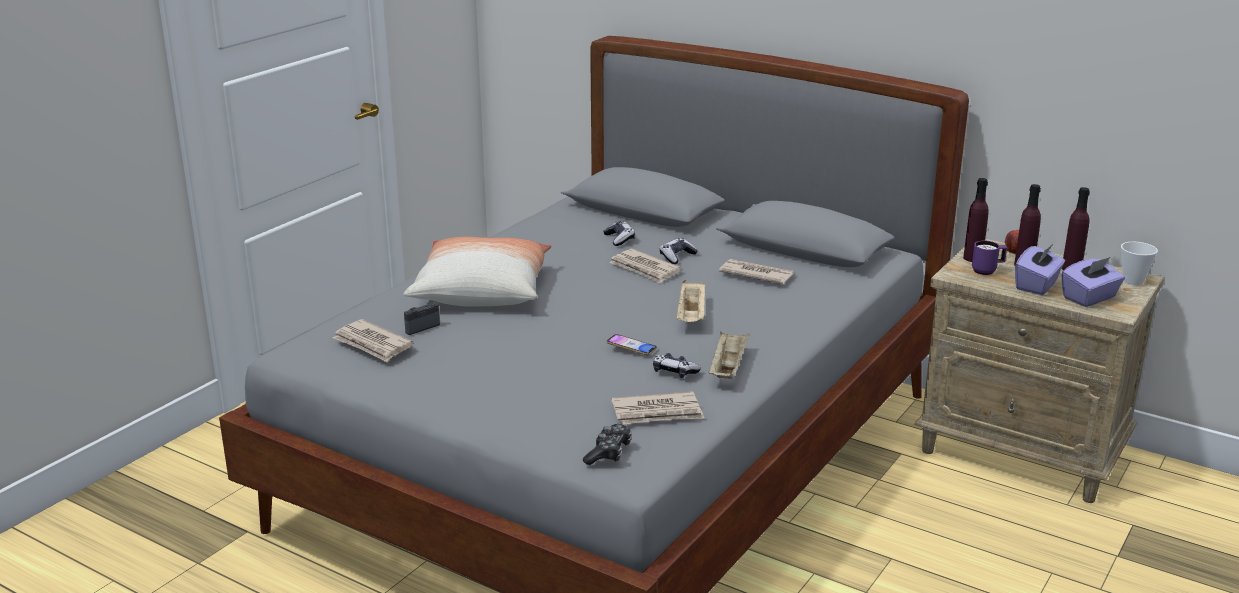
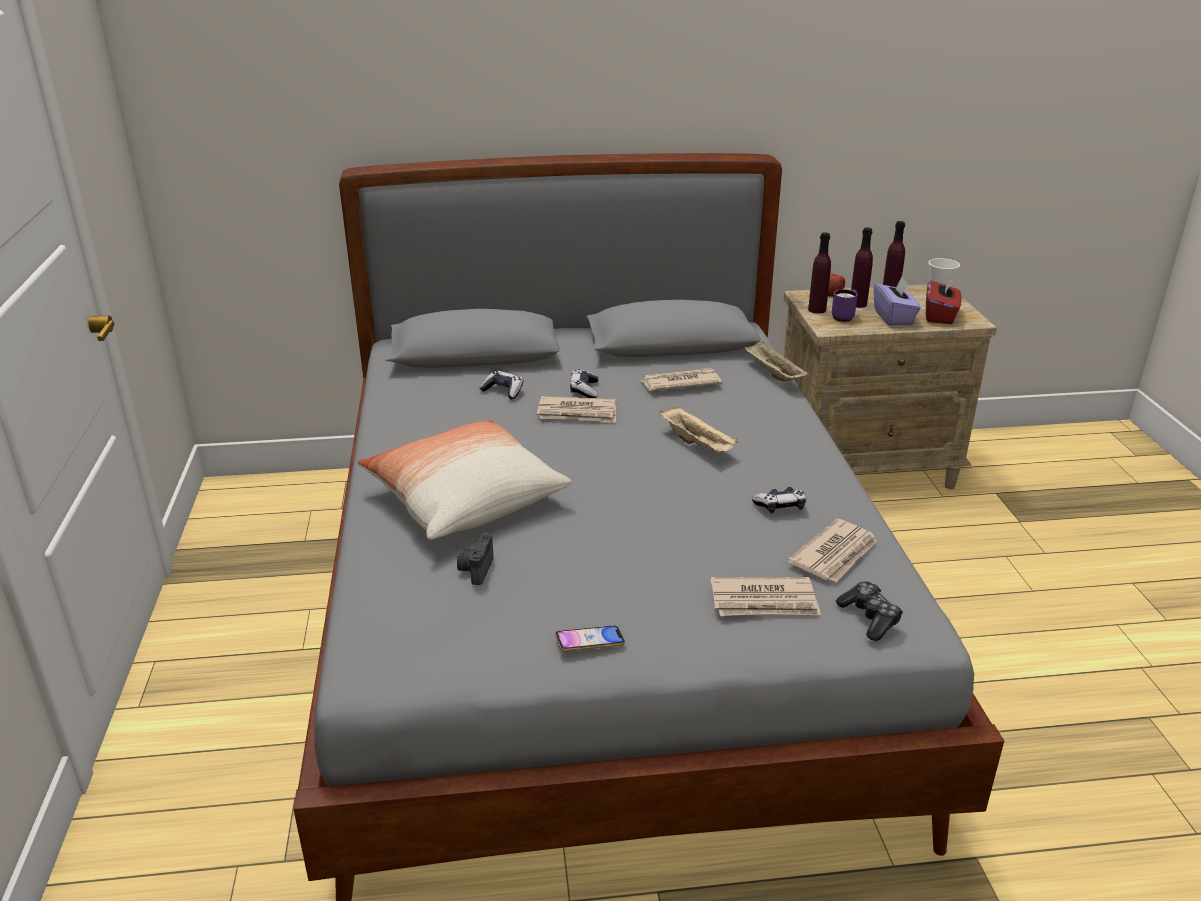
camera: 40 degrees left, 5 degrees up
(373, 344) = (458, 615): newspaper -> newspaper (764, 601)
(631, 348) = (704, 499): phone -> phone (590, 642)
(727, 368) = (808, 483): beige tray -> beige tray (773, 374)
(1089, 298) = (940, 316): purple tissue box -> red tissue box

